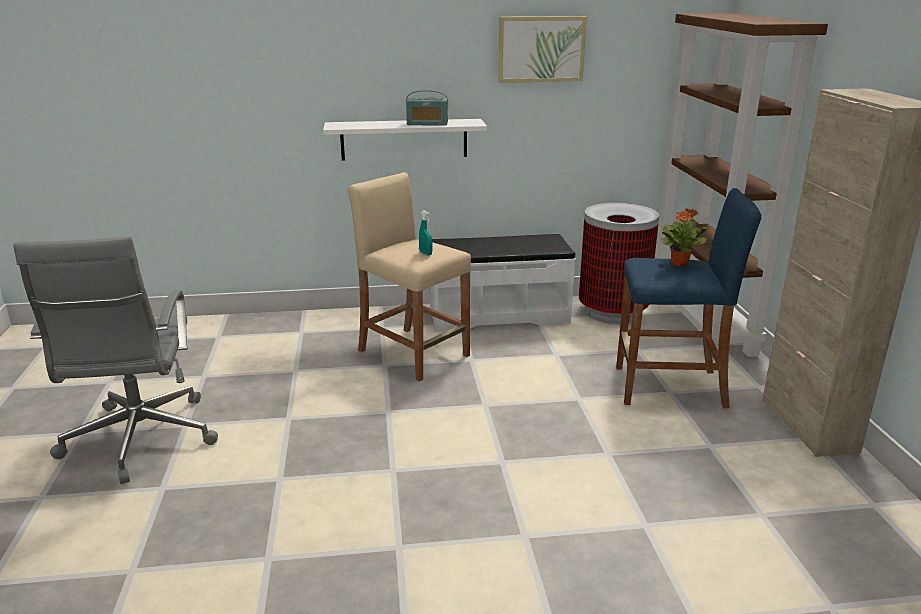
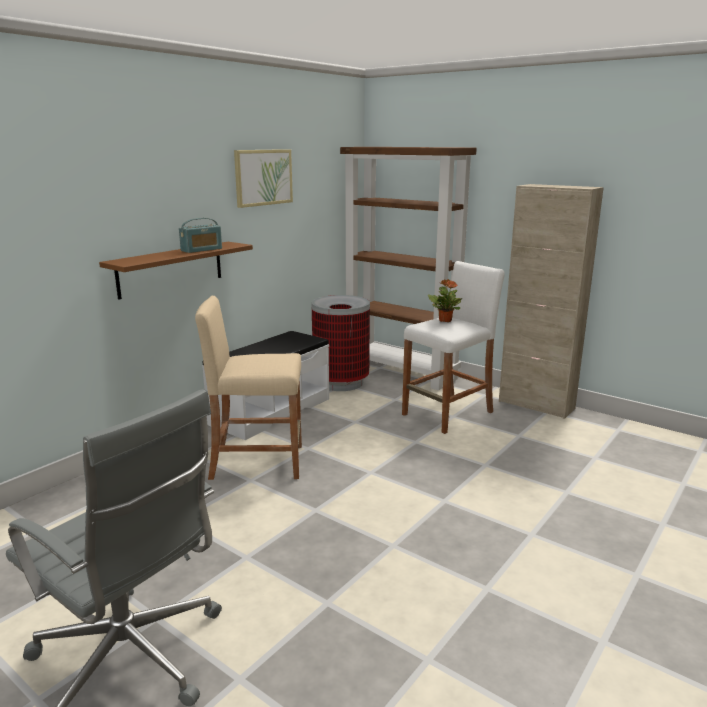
camera: 45 degrees left, 5 degrees down
(404, 139) = (171, 269): white shelf -> brown shelf
(425, 253) = (276, 361): turquoise spray bottle -> none
(669, 387) = (448, 413): blue stool -> white stool

